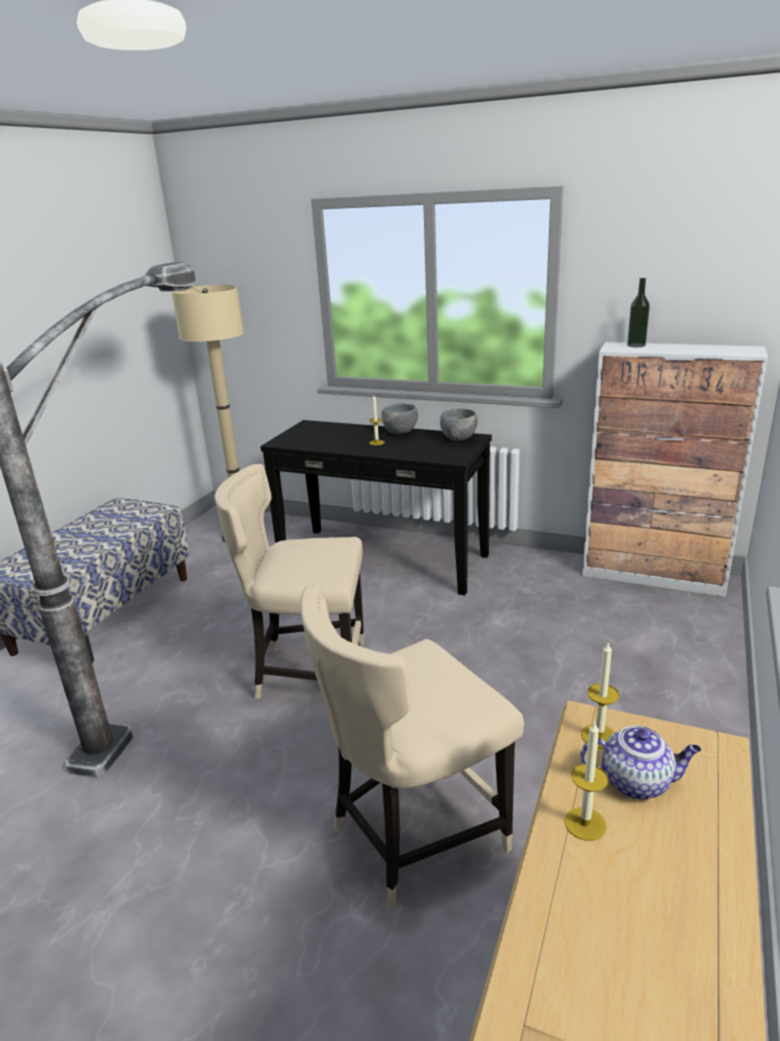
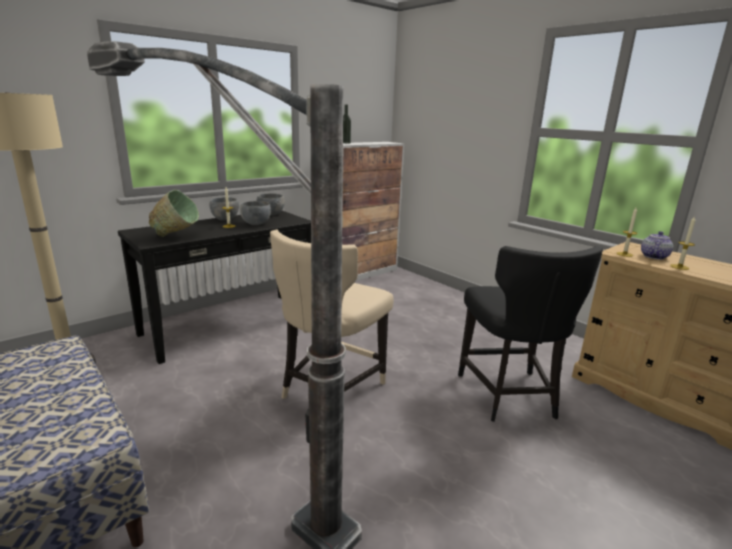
camera: 65 degrees left, 5 degrees down
(312, 441) = (177, 236): none -> green bowl
(405, 447) = (255, 224): none -> grey bowl
(413, 835) = (508, 396): beige chair -> black chair

